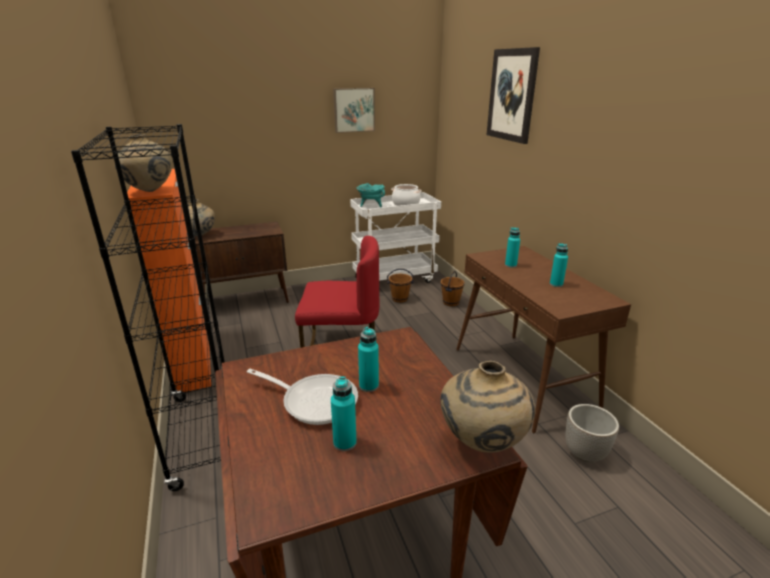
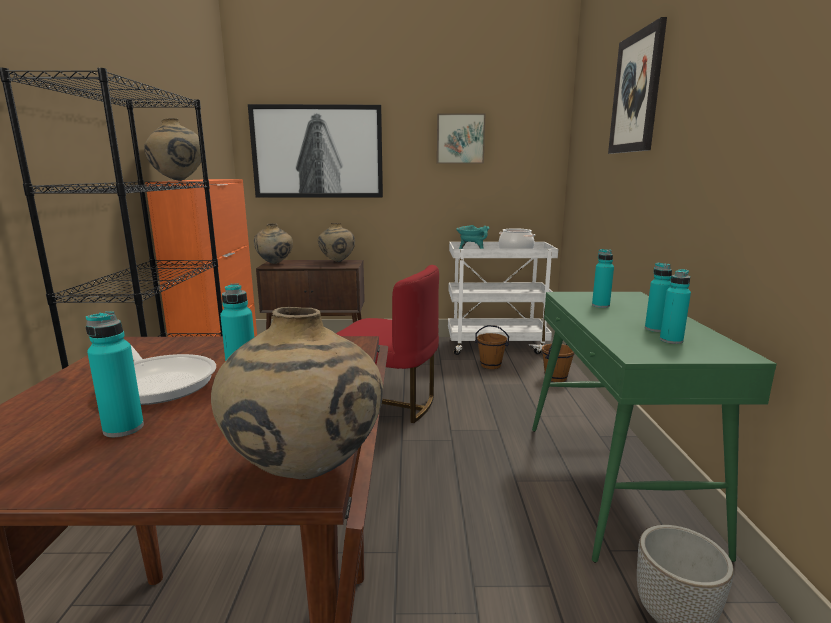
camera: 20 degrees right, 10 degrees down
(225, 126) = (317, 152): none -> picture
(256, 227) = (337, 262): none -> beige vase
(523, 379) = (614, 484): brown console table -> green console table
(570, 294) = (671, 340): none -> turquoise bottle

